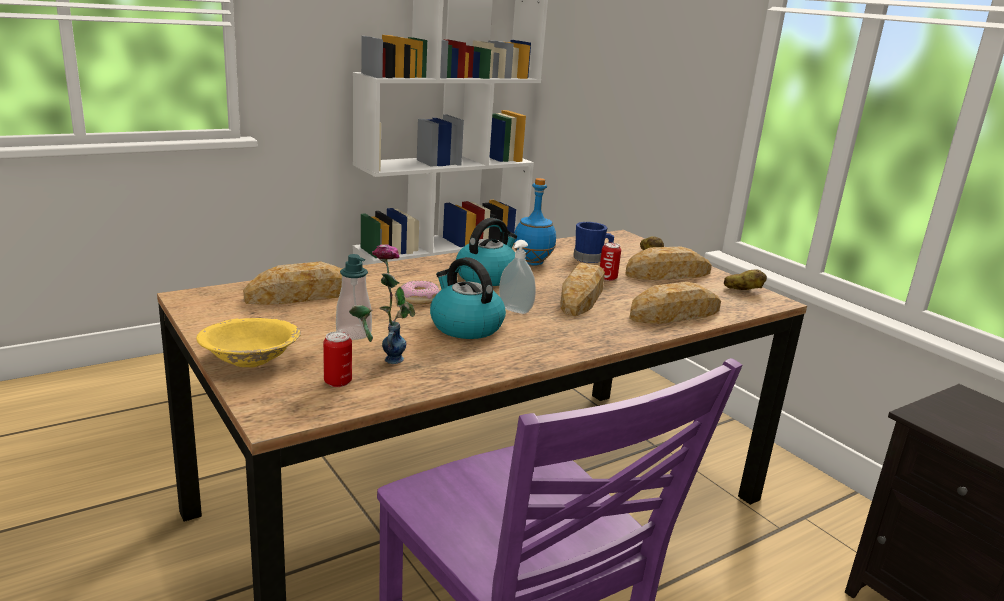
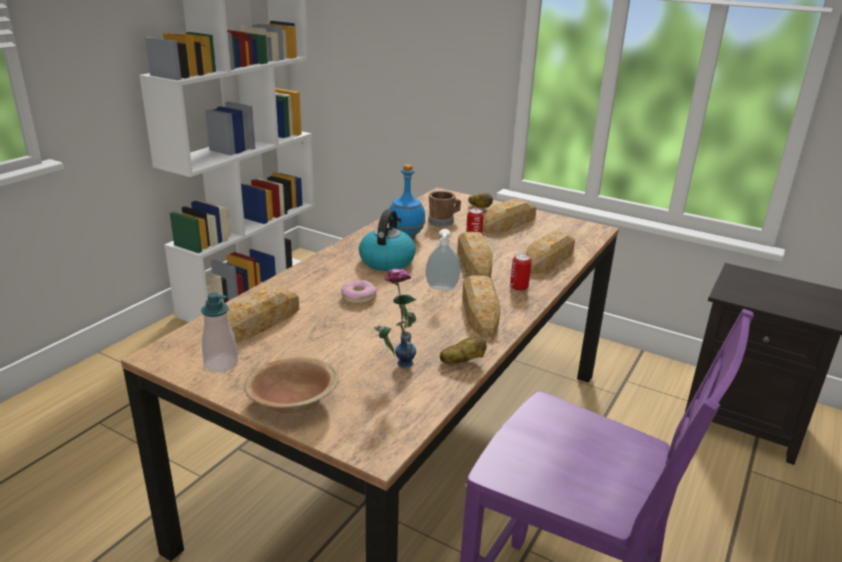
camera: 25 degrees left, 5 degrees up
(250, 360) = (292, 402): yellow bowl -> brown bowl
(338, 382) = (386, 399): can -> can (519, 287)
(353, 333) = (346, 348): soap dispenser -> soap dispenser (221, 364)
(465, 326) = (422, 314): kettle -> none
(531, 338) = (480, 311): none -> bread
(591, 258) = (443, 222): blue mug -> brown mug
(743, 290) = (570, 225): potato -> potato (462, 361)

